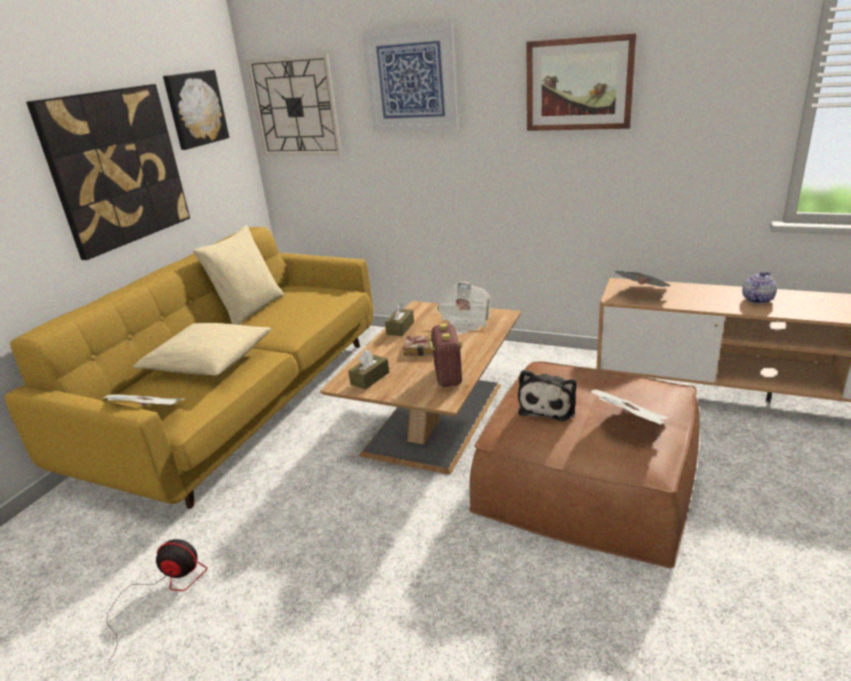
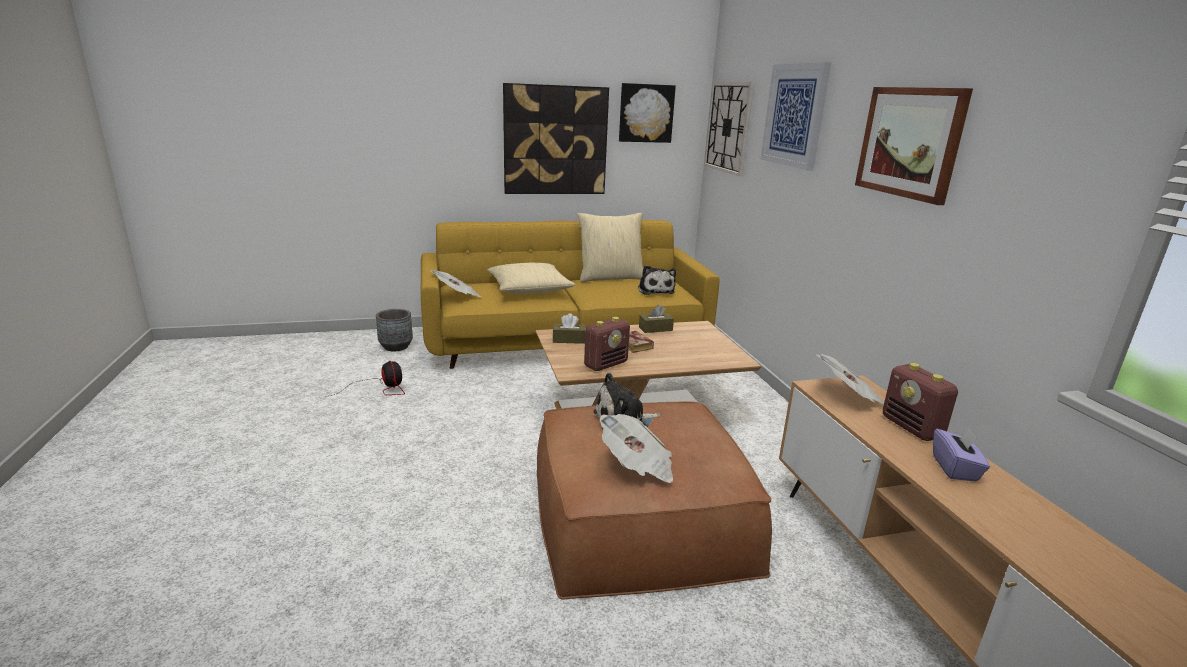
camera: 50 degrees right, 5 degrees down
(61, 541) = (396, 347): none -> grey planter
(317, 299) = (655, 290): none -> plush toy
(464, 322) = (702, 348): newspaper -> none
(698, 291) = (912, 428): none -> radio
(757, 299) = (955, 468): teapot -> purple tissue box

